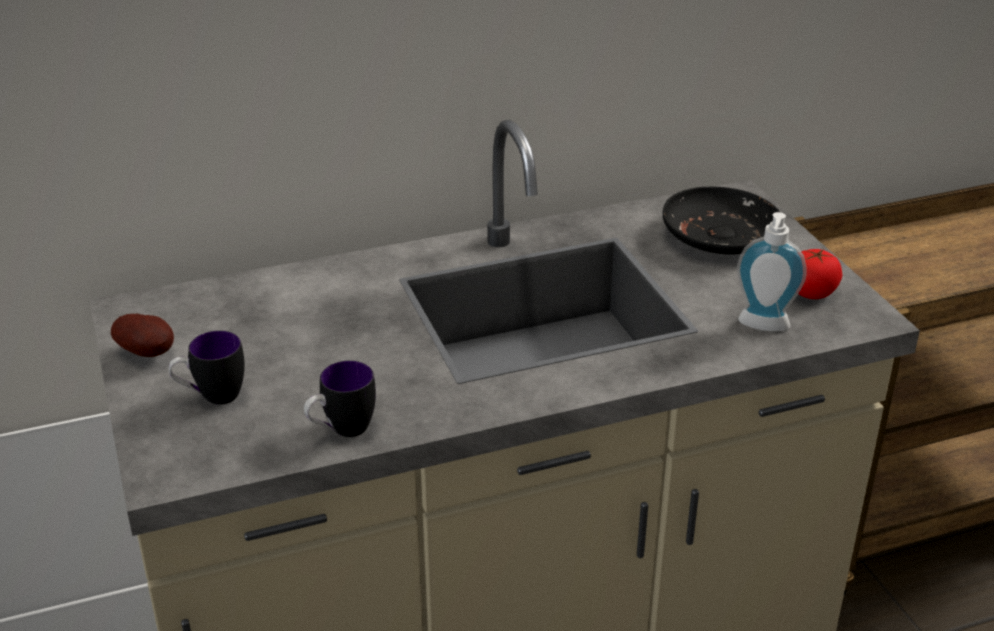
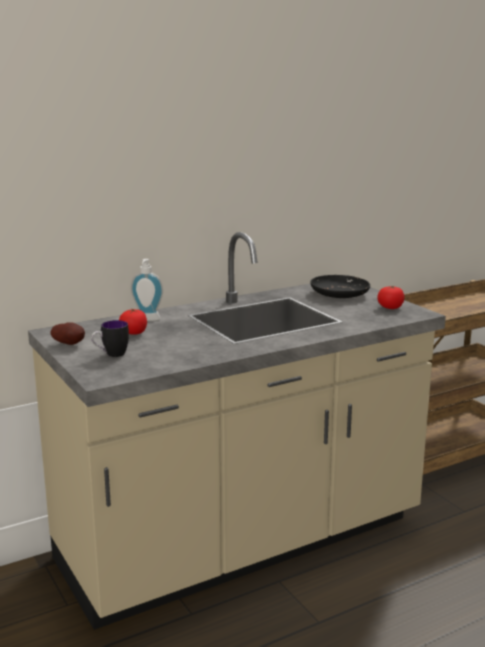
camera: 10 degrees left, 15 degrees down
(278, 329) = (133, 333): none -> tomato
(341, 431) = (183, 360): mug -> none
(763, 327) = (373, 319): soap dispenser -> soap dispenser (147, 320)

